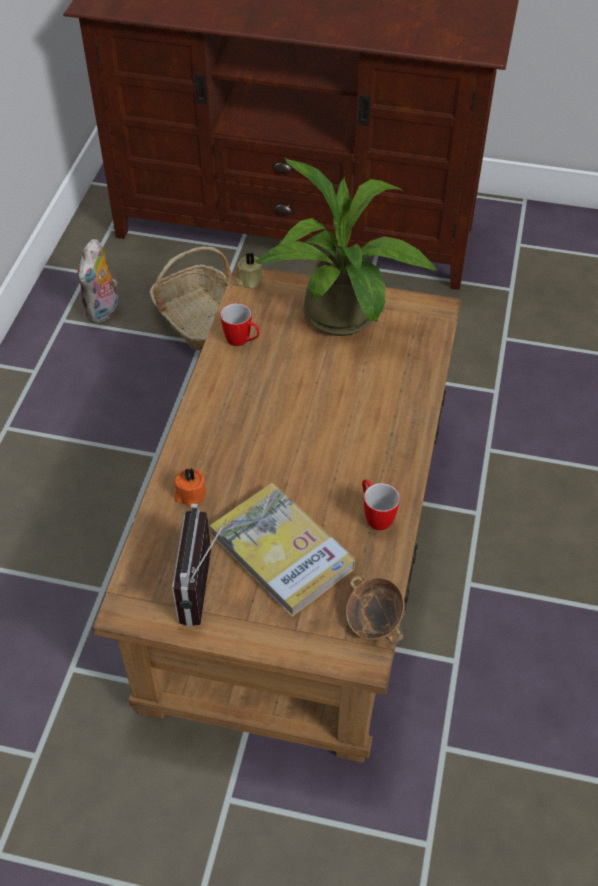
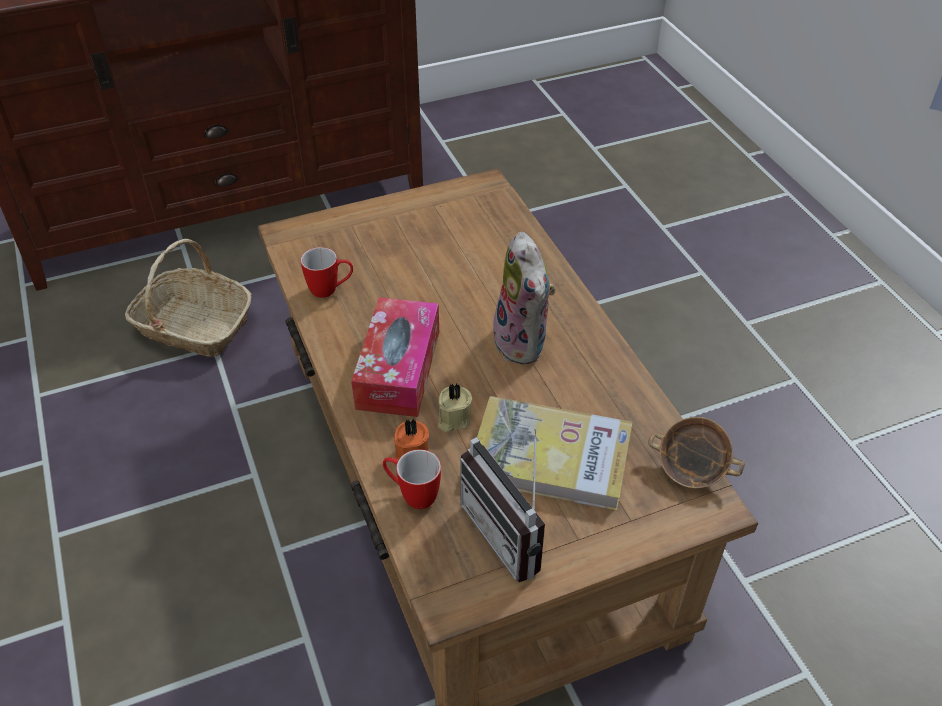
camera: 35 degrees left, 5 degrees down
(103, 311) = (79, 365): plush toy -> plush toy (524, 343)
(236, 428) = (398, 369): none -> tissue box
(249, 280) = (285, 233): beige candle -> beige candle (453, 419)
(345, 320) = (413, 228): potted plant -> none
(375, 516) = (602, 379): mug -> mug (412, 495)

